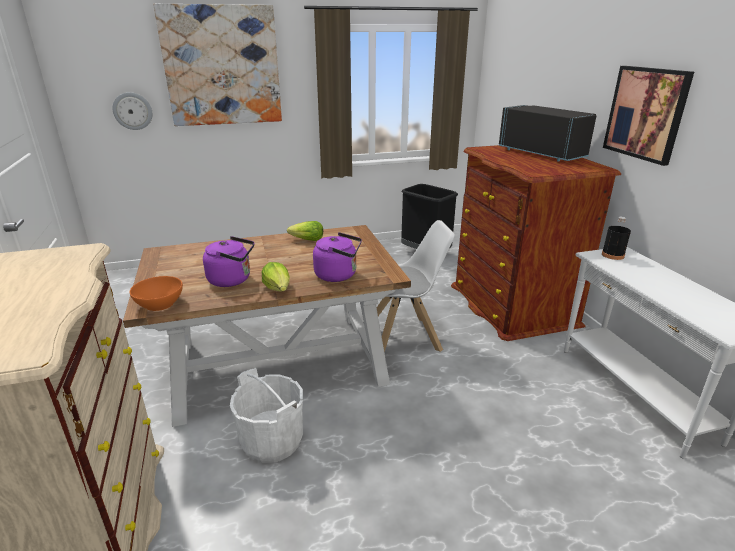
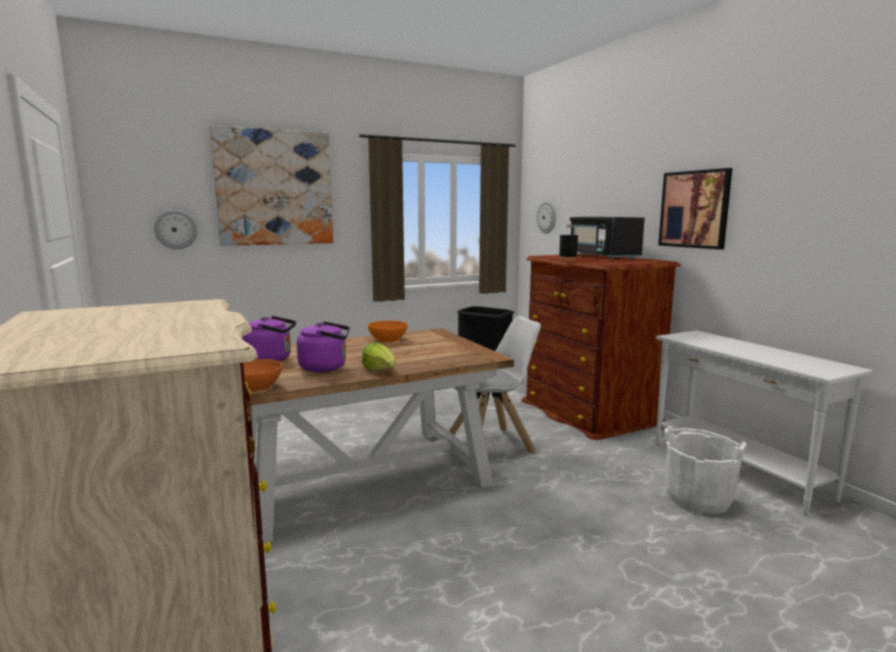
camera: 10 degrees left, 15 degrees down
(272, 440) = (382, 545): white bucket -> white bucket (698, 498)
(307, 240) = (388, 339): lettuce -> orange bowl
(338, 275) = (438, 359): purple kettle -> purple kettle (272, 359)
(503, 94) = (547, 217): none -> wall clock
(542, 153) = (602, 257): black microwave -> black microwave turned 150 degrees counterclockwise
(612, 255) = (690, 335): black bottle -> black bottle (567, 259)

